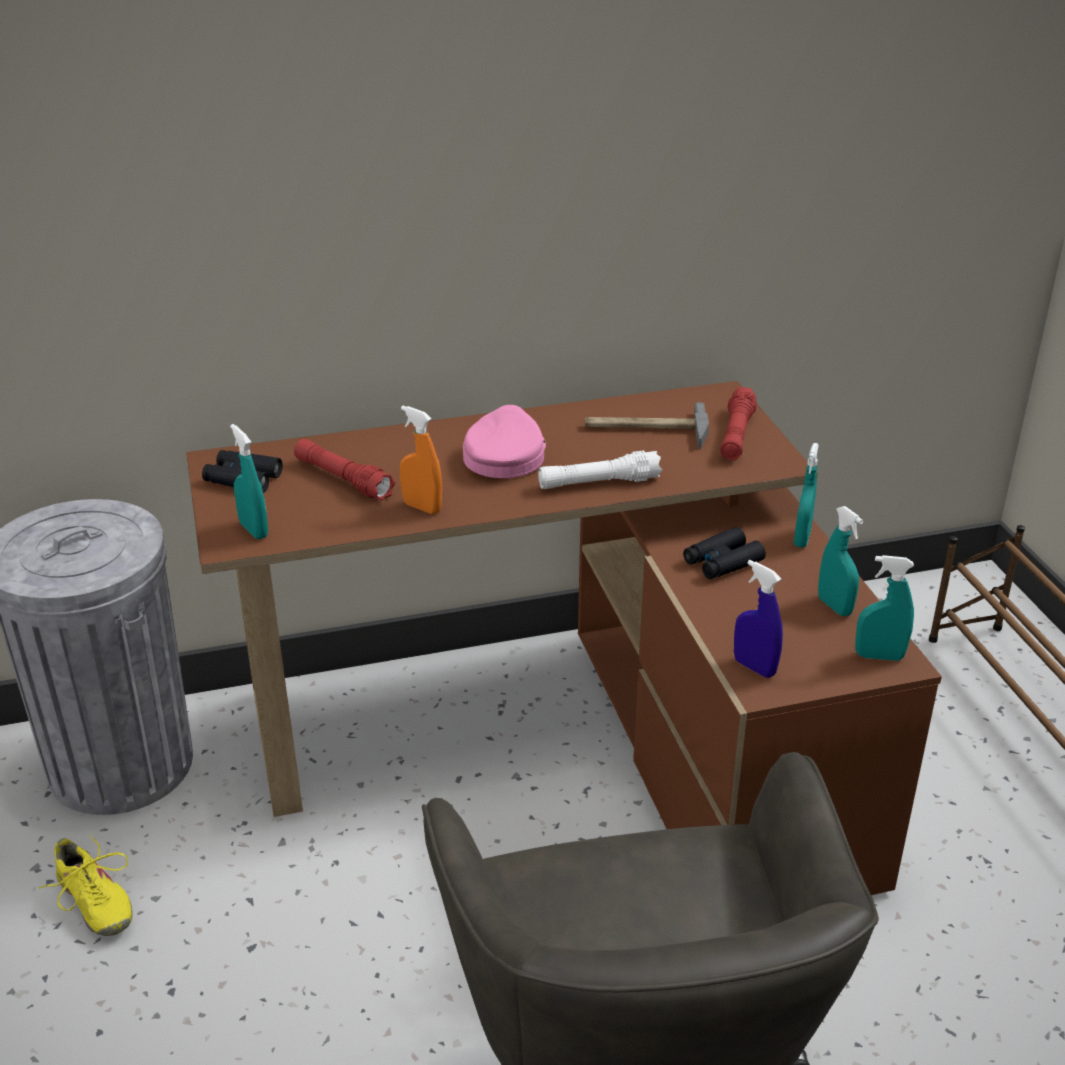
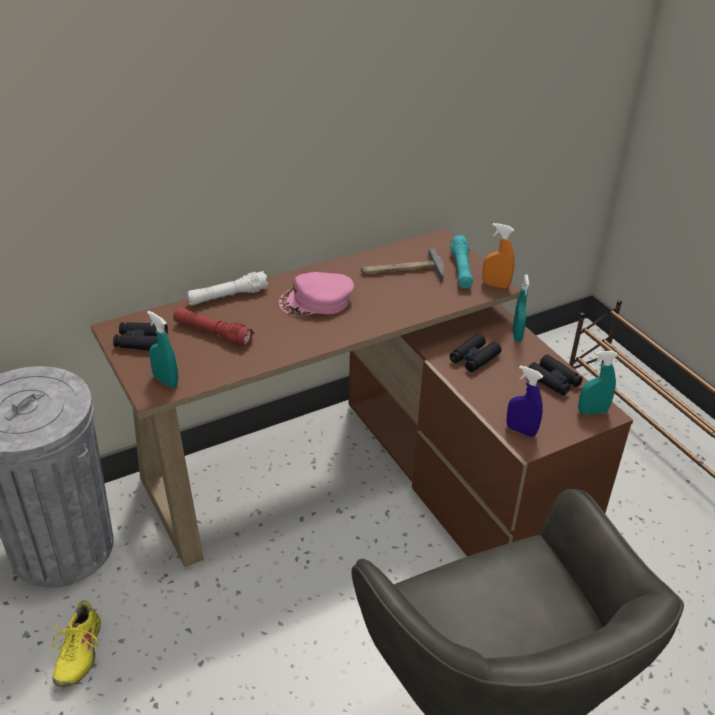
camera: 15 degrees left, 5 degrees up
(94, 903) = (78, 652): yellow shoe -> yellow shoe turned 60 degrees clockwise
(422, 507) = (276, 348): orange spray bottle -> orange spray bottle (495, 285)
(504, 455) = (316, 301): pink cap -> pink cap turned 105 degrees counterclockwise
(598, 483) = (387, 315): white flashlight -> white flashlight (228, 296)
(736, 435) = (461, 269): red flashlight -> turquoise flashlight
(834, 606) = (553, 380): turquoise spray bottle -> black binoculars

